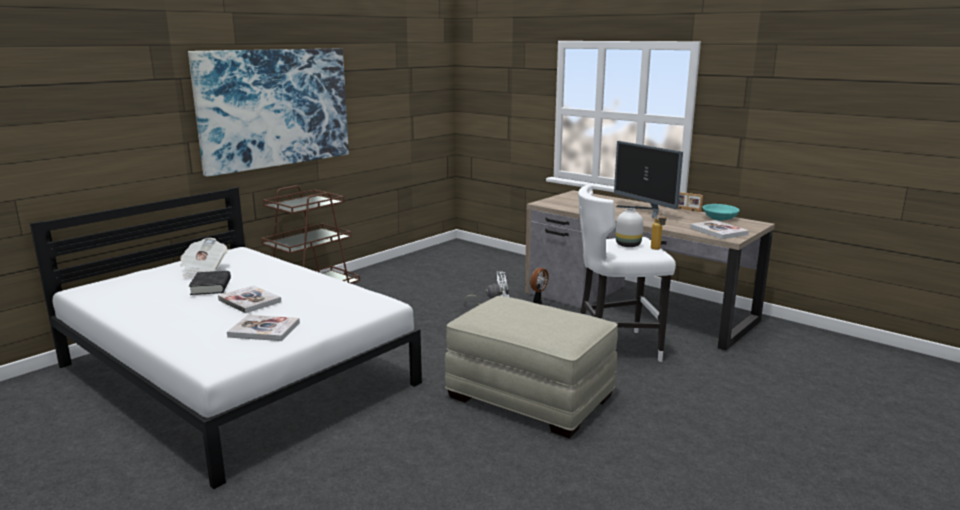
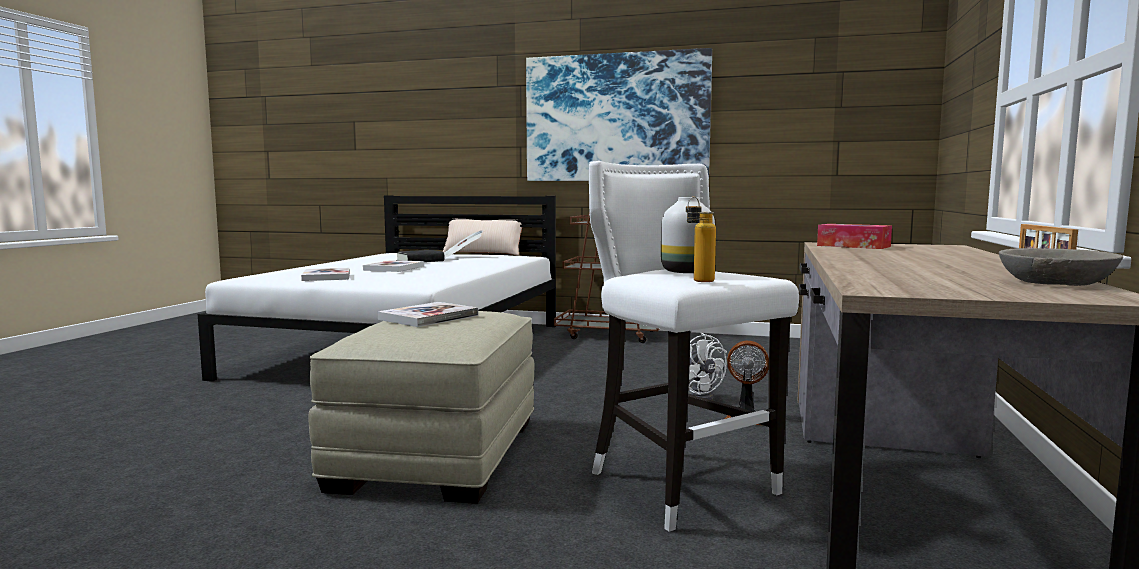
camera: 65 degrees right, 10 degrees down
(176, 260) = (483, 253): none -> beige pillow
(563, 203) = (853, 246): none -> tissue box
(645, 212) = (934, 262): monitor -> none
(718, 231) = (916, 285): book -> book (428, 317)
(719, 218) = (1056, 283): turquoise bowl -> grey bowl

